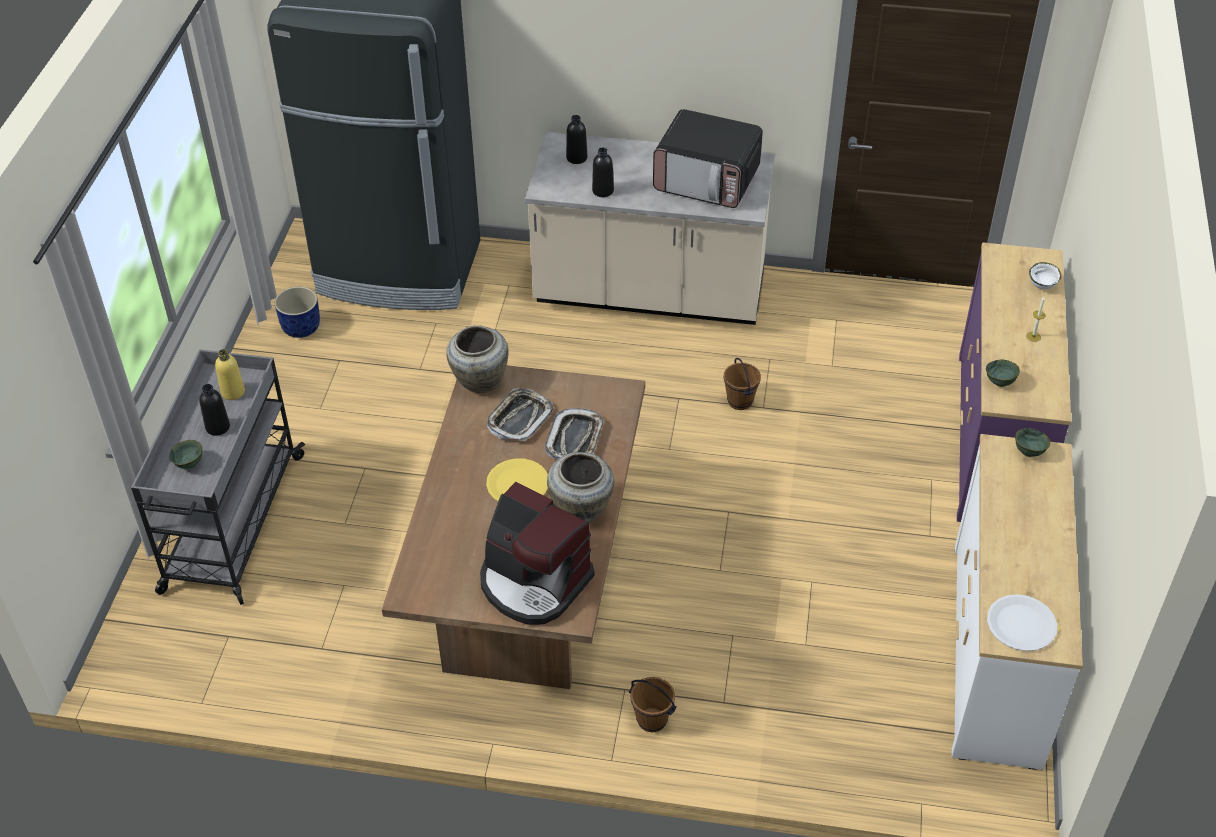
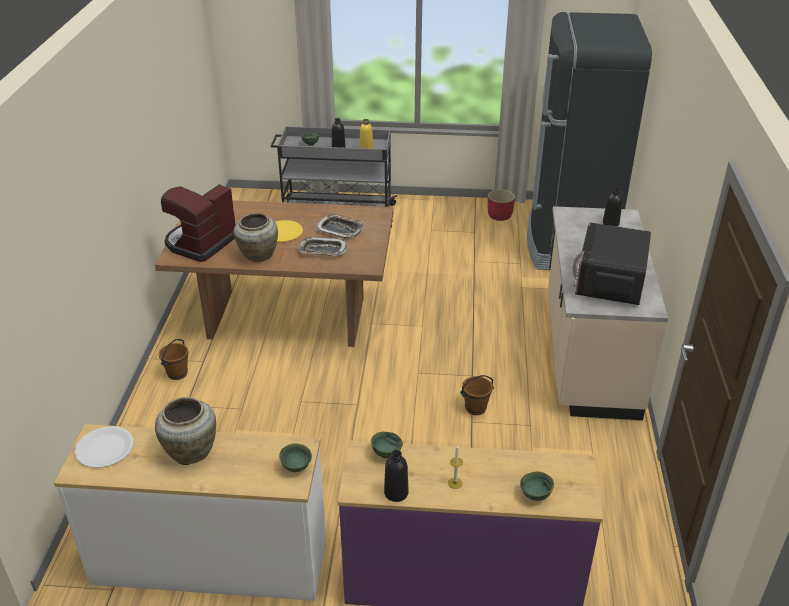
camera: 85 degrees right, 10 degrees down
(301, 327) = (500, 216): blue planter -> red planter
(479, 381) = (374, 213): beige vase -> beige vase (191, 451)
(603, 191) = (574, 236): black bottle -> black bottle (396, 493)
(1042, 286) = (536, 496): white bowl -> green bowl

